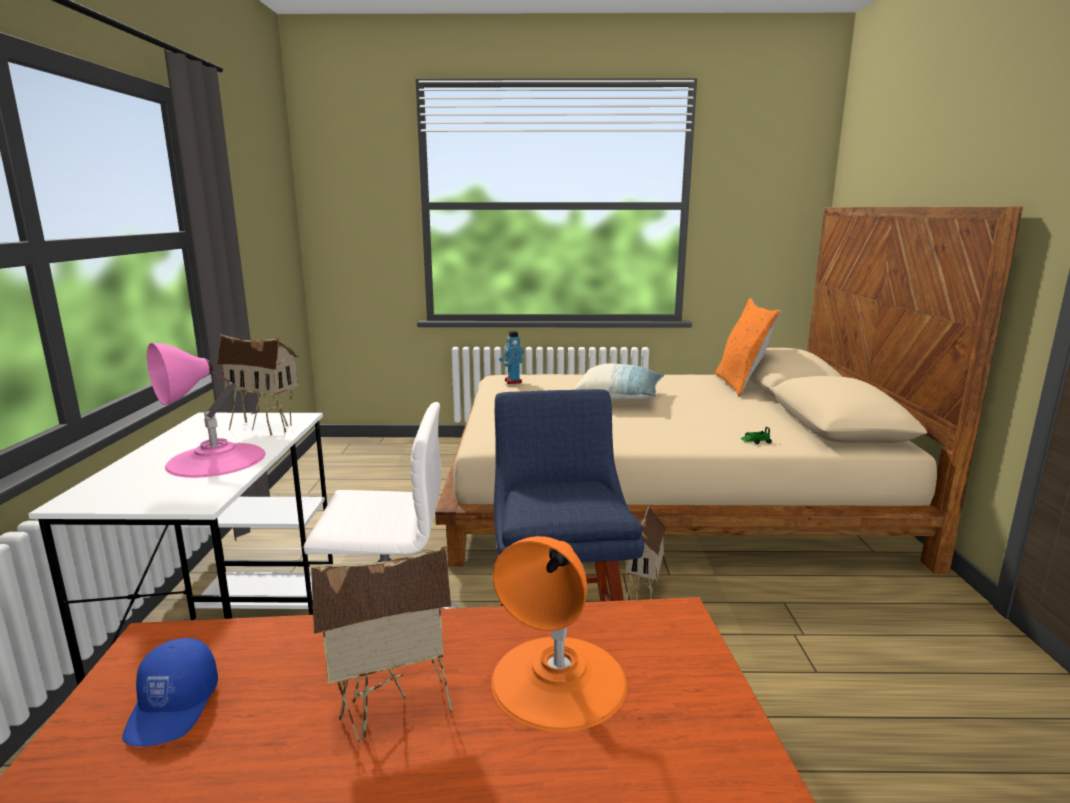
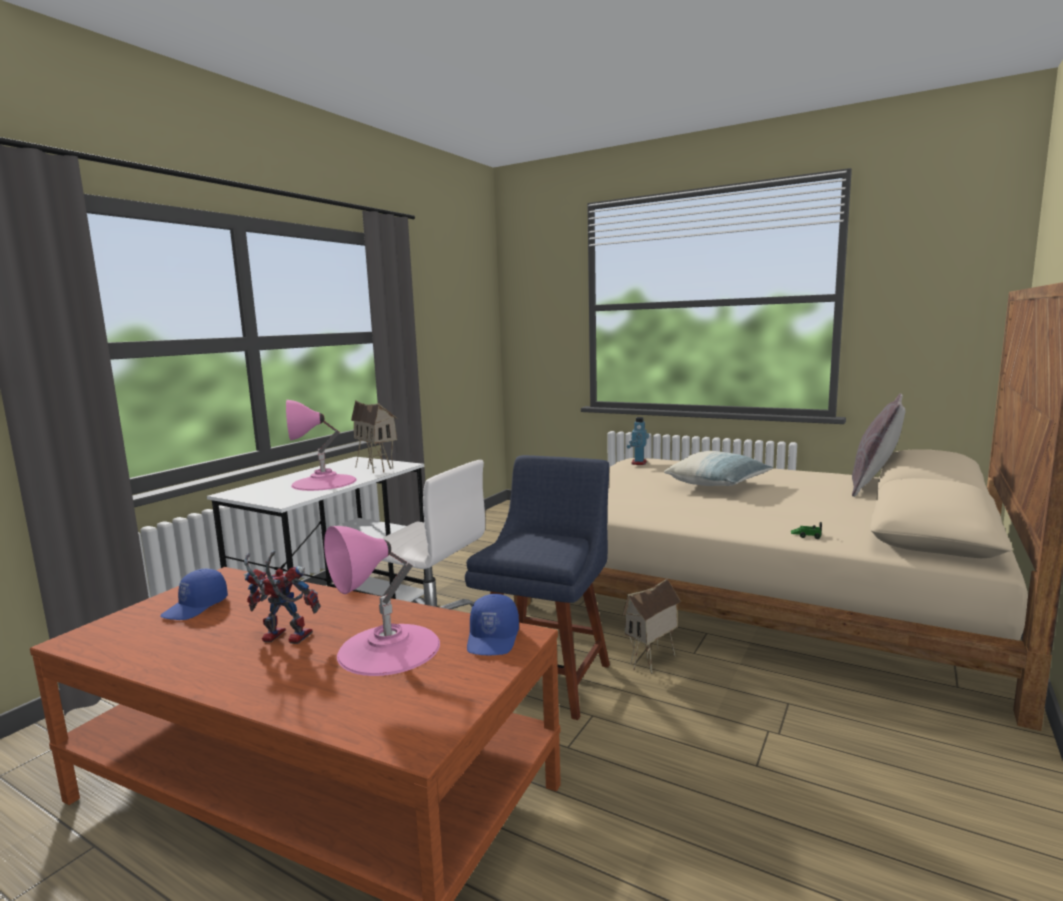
camera: 30 degrees right, 5 degrees down
(393, 715) = (281, 638): toy house -> toy robot
(559, 680) = (389, 648): orange table lamp -> pink table lamp
(656, 629) = (494, 639): none -> blue cap
(741, 385) = (874, 487): orange pillow -> grey pillow

